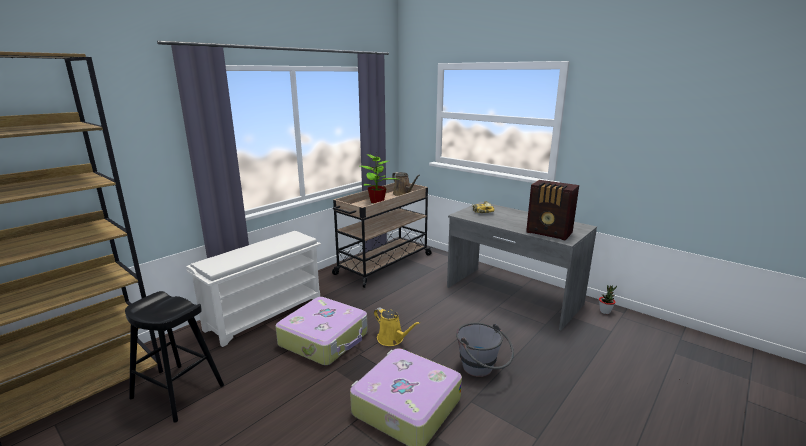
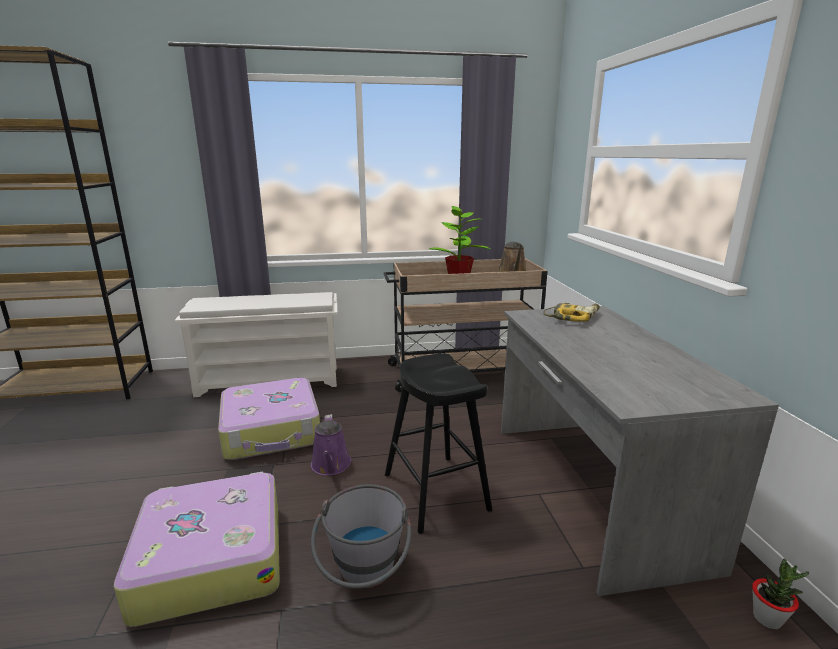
camera: 40 degrees right, 0 degrees up
(178, 392) = (108, 421): black stool -> black stool (435, 492)
(392, 339) = (331, 466): yellow watering can -> purple watering can
(549, 233) = (623, 382): radio -> none

